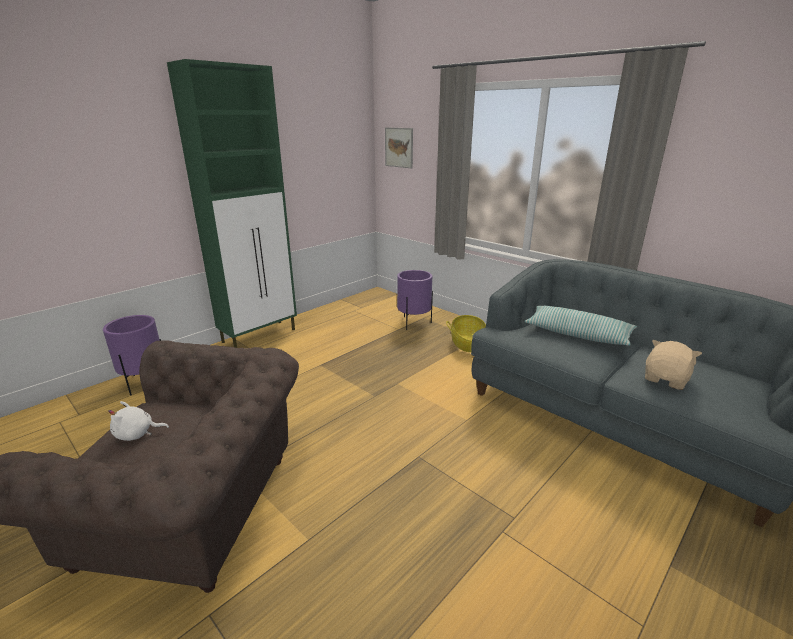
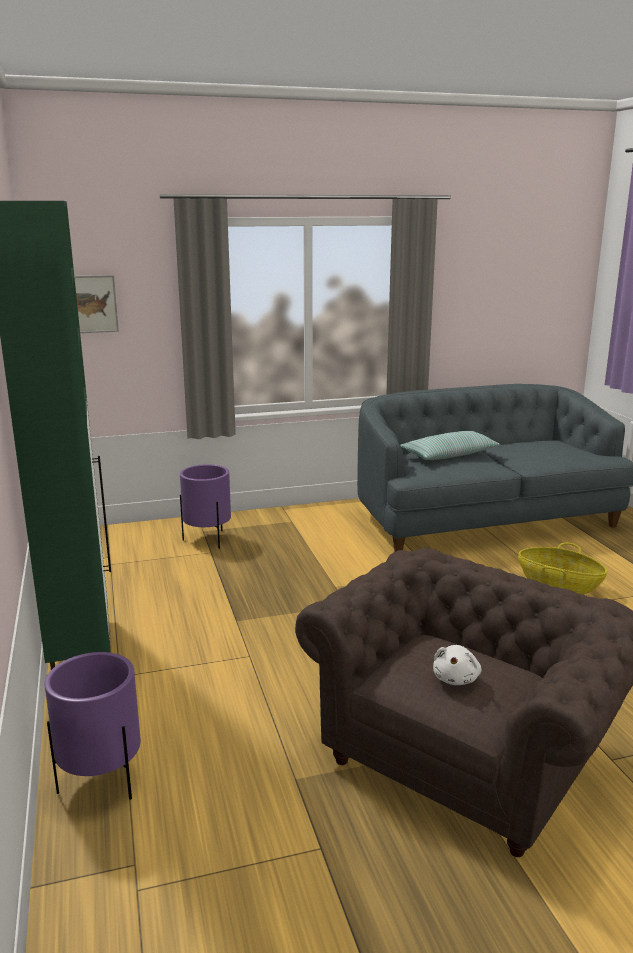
camera: 60 degrees left, 5 degrees down
(467, 343) = (297, 529): basket -> basket (558, 586)
(666, 379) = (542, 456): beige plush toy -> none

